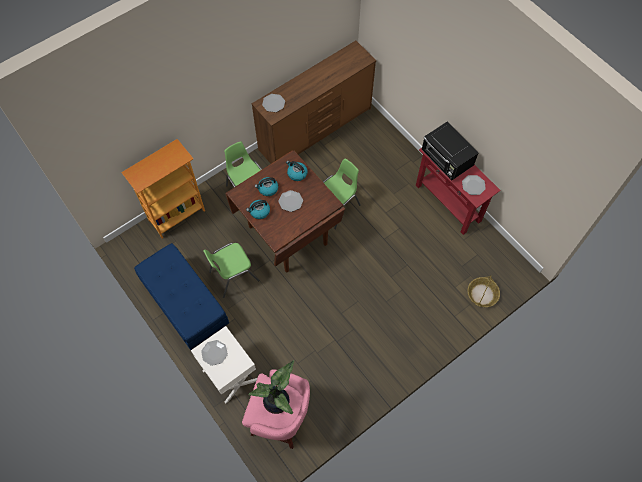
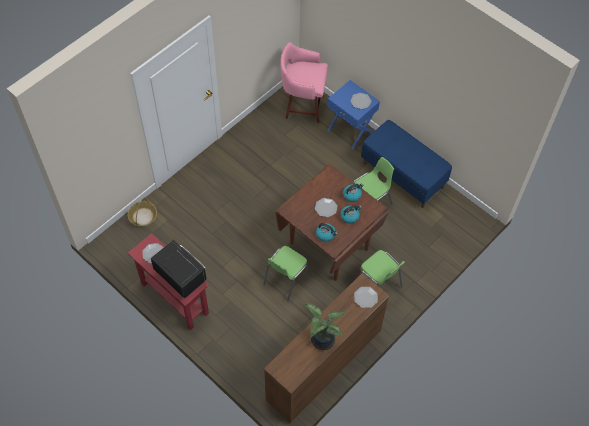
camera: 170 degrees right, 5 degrees down
(176, 215) = (440, 250): bookcase -> none
(229, 375) = (350, 130): white nightstand -> blue nightstand
(278, 401) = (304, 75): potted plant -> potted plant (321, 340)

